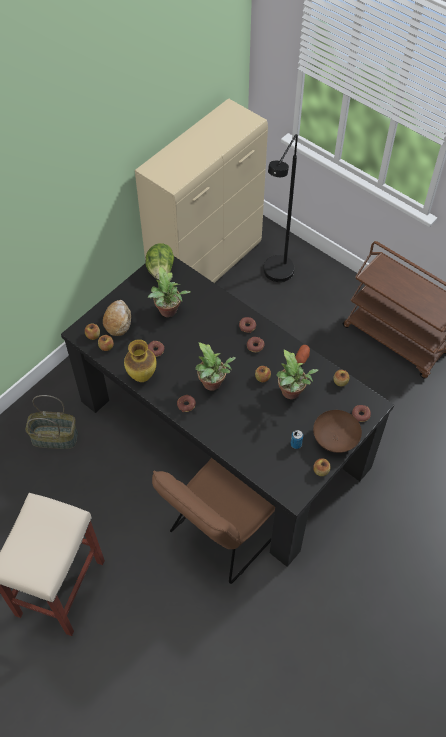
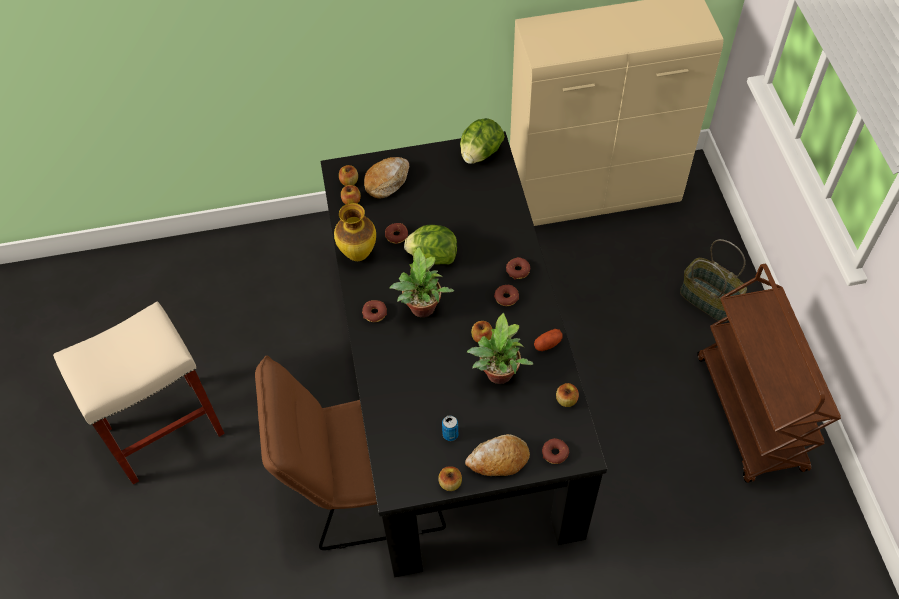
camera: 40 degrees right, 0 degrees up
(55, 437) = (286, 278): basket -> basket (709, 299)
(168, 312) = (447, 203): potted plant -> none
(189, 349) = (432, 256): none -> lettuce
(276, 277) = (665, 252): black floor lamp -> none
(335, 440) = (498, 460): brown bowl -> bread

